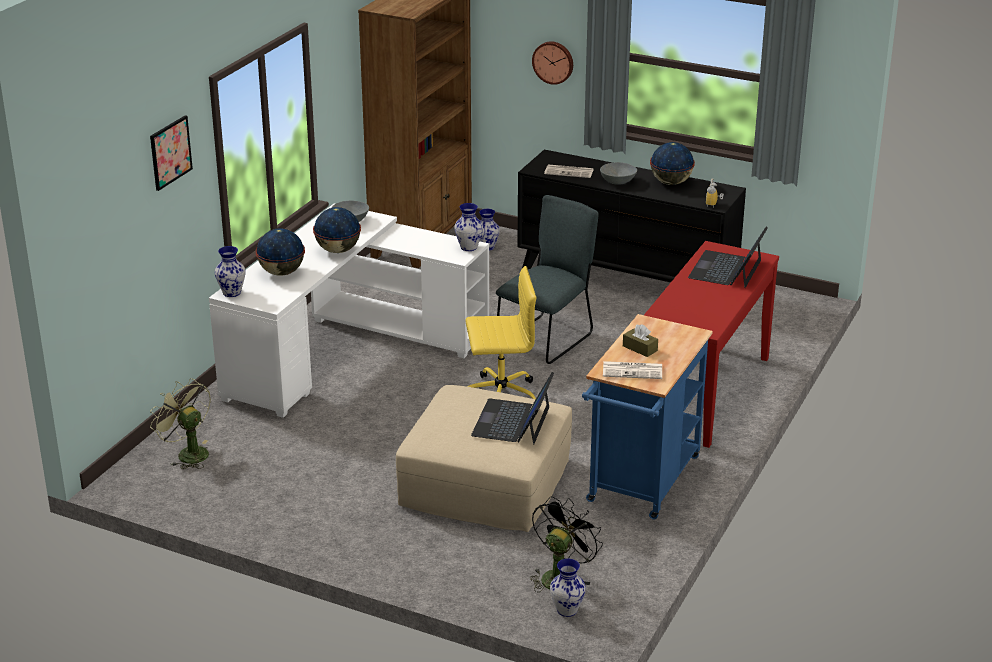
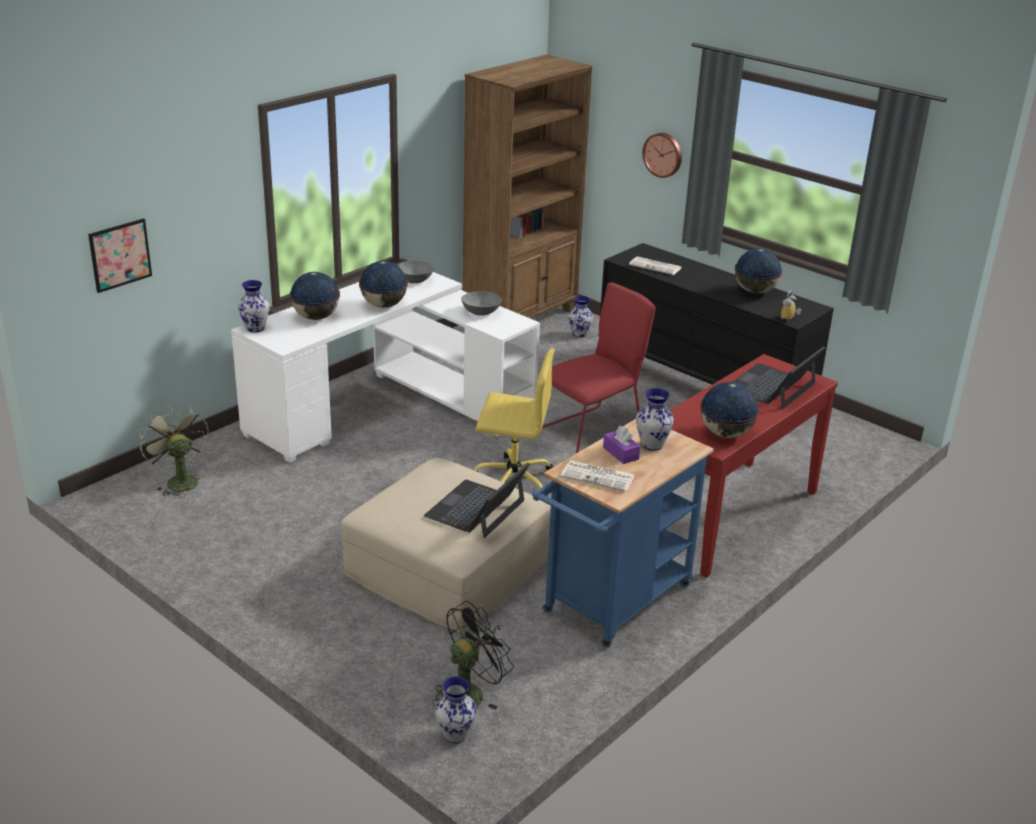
camera: 15 degrees right, 0 degrees up
(170, 152) = (198, 174): picture -> picture (120, 255)
(468, 247) = (516, 323): vase -> vase (651, 445)
(547, 338) = (592, 430): grey chair -> red chair
(618, 181) = (700, 282): grey bowl -> grey bowl (481, 312)
(640, 348) = (620, 453): brown tissue box -> purple tissue box
(709, 317) = (725, 434): none -> globe

